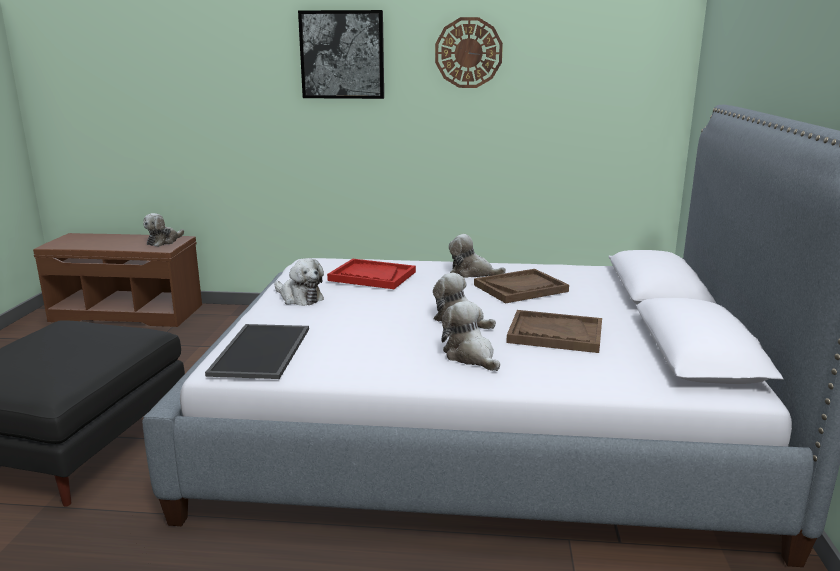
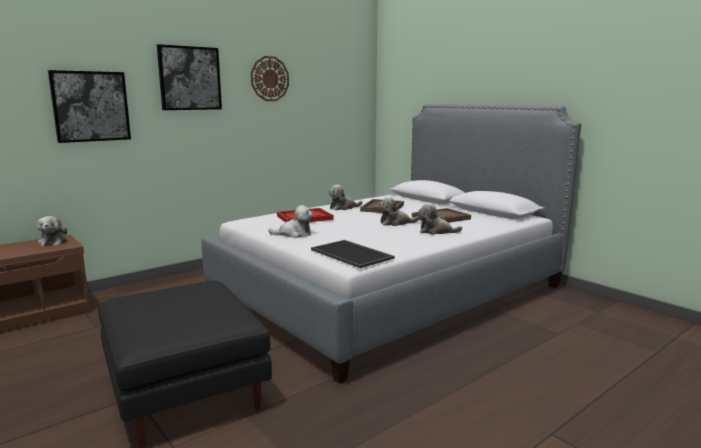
camera: 45 degrees left, 5 degrees down
(221, 91) = (90, 106): none -> picture

